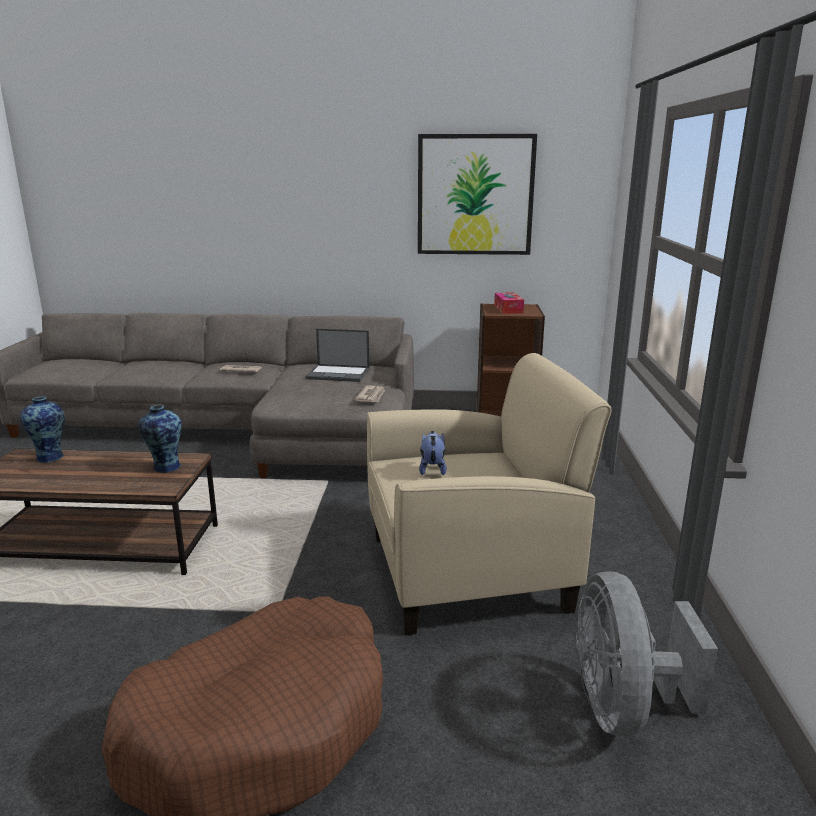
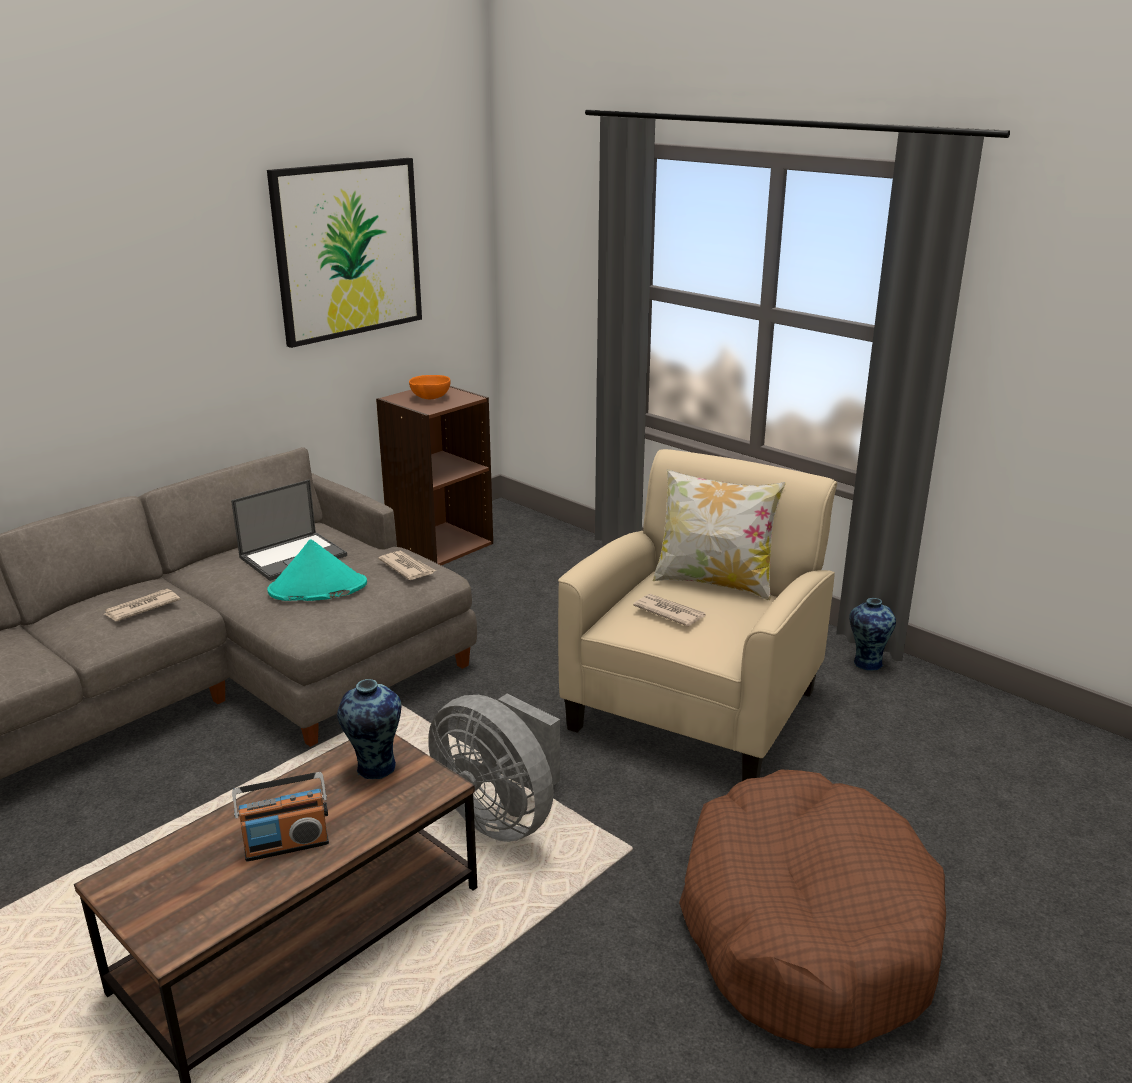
camera: 50 degrees left, 5 degrees up
(50, 457) = (177, 854): vase -> vase (866, 663)
(76, 474) = (286, 845): none -> radio
(314, 389) = (317, 588): none -> turquoise hat
(432, 469) = (669, 612): plush toy -> newspaper
(508, 309) = (429, 398): tissue box -> orange bowl
(510, 470) = (714, 582): none -> pillow
(623, 707) = (939, 734): grey fan -> grey fan (501, 816)

